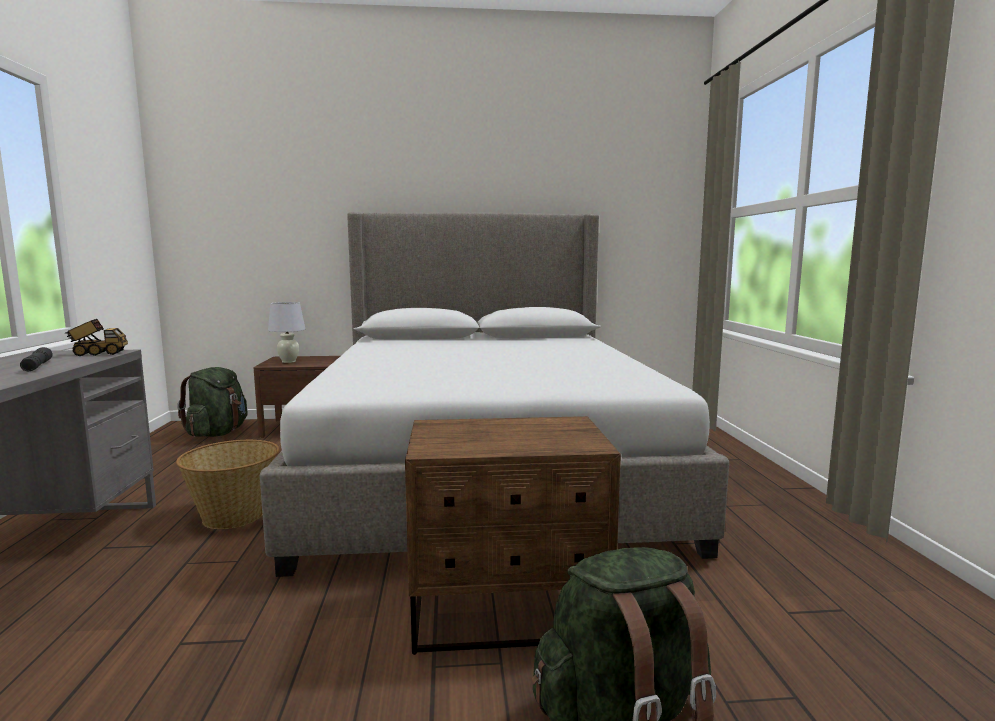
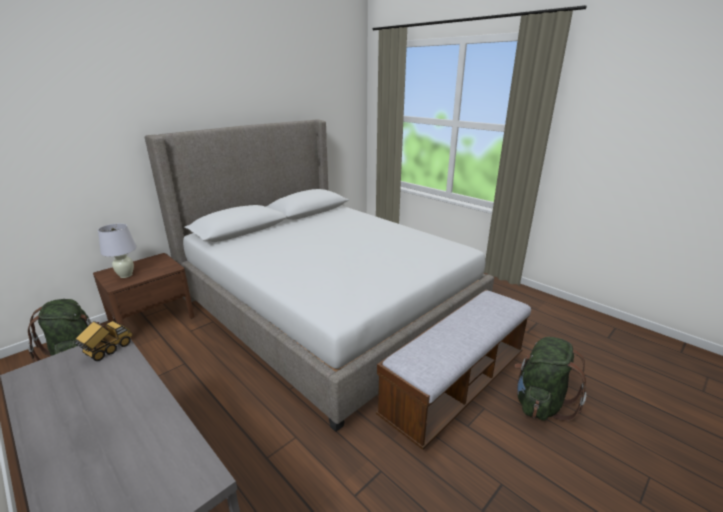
camera: 40 degrees left, 15 degrees up
(37, 366) = (112, 389): grey flashlight -> none
(234, 516) = (235, 412): basket -> none
(508, 613) = (456, 385): brown nightstand -> bench

